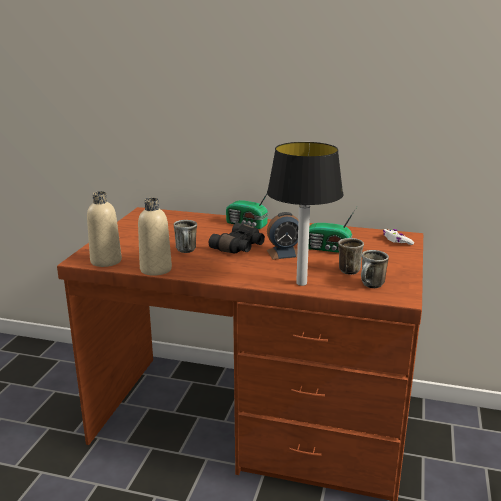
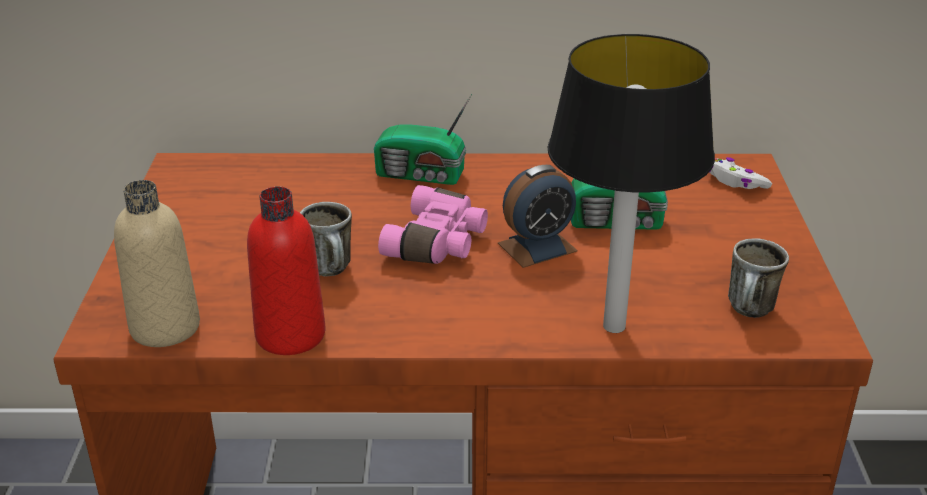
camera: 15 degrees left, 10 degrees up
(156, 269) = (290, 335): beige bottle -> red bottle
(239, 247) = (438, 243): black binoculars -> pink binoculars
(347, 269) = (683, 273): mug -> none

